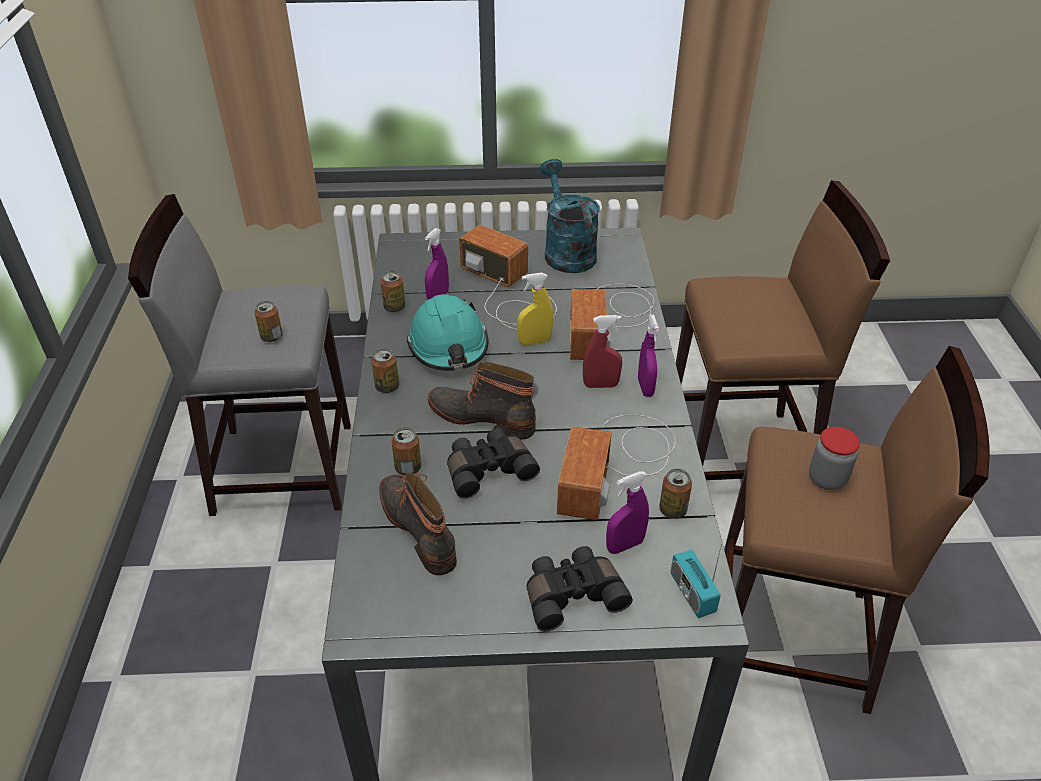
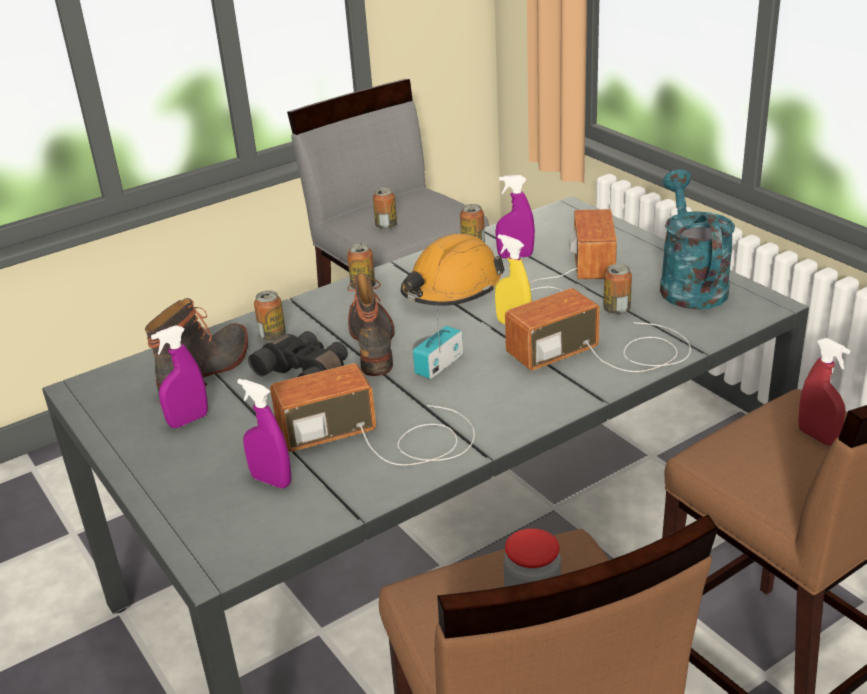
camera: 60 degrees right, 10 degrees down
(449, 346) = (451, 289): turquoise hard hat -> orange hard hat
(566, 251) = (689, 284): turquoise watering can -> turquoise watering can turned 45 degrees counterclockwise
(572, 594) = (186, 474): black binoculars -> none
(600, 385) = (491, 384): red spray bottle -> red spray bottle (817, 437)
(645, 387) = (519, 411): purple spray bottle -> purple spray bottle (188, 420)
(672, 510) = (346, 492): can -> can (616, 310)
(692, 593) = (238, 544): radio -> radio (439, 365)

